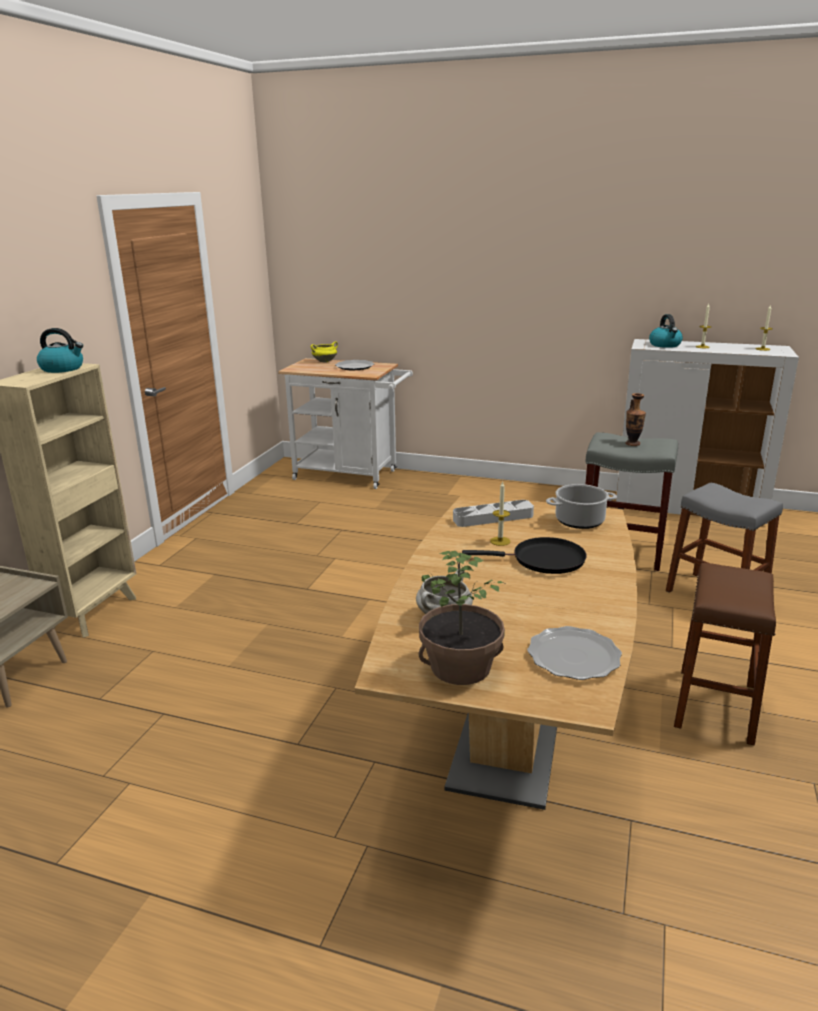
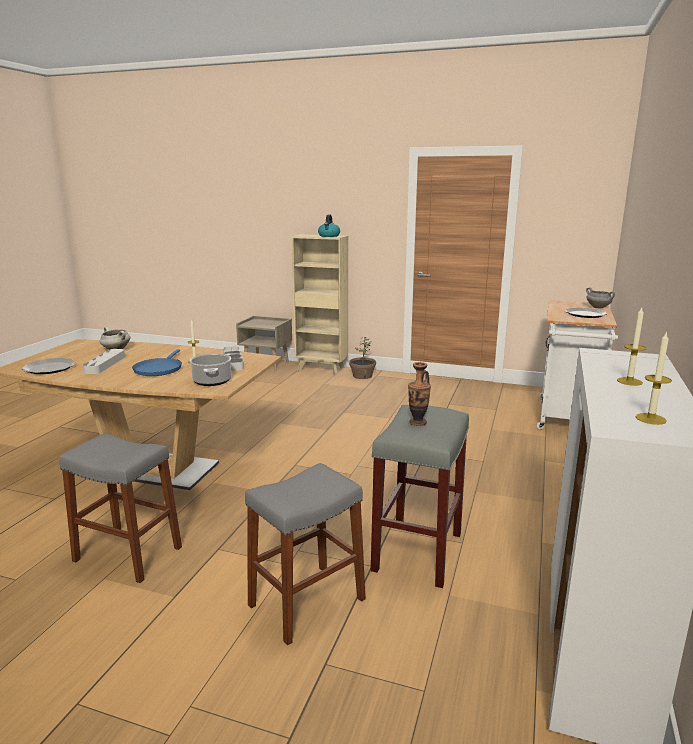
camera: 90 degrees right, 5 degrees down
(325, 361) = (598, 307): yellow cooking pot -> grey cooking pot
(460, 667) = (69, 351): potted plant -> potted plant (362, 376)
(534, 607) = (105, 364): none -> grey tray
(543, 560) = (159, 369): black frying pan -> blue frying pan
(665, 345) = (623, 363): kettle -> none
(715, 705) = (128, 554): brown stool -> grey stool

